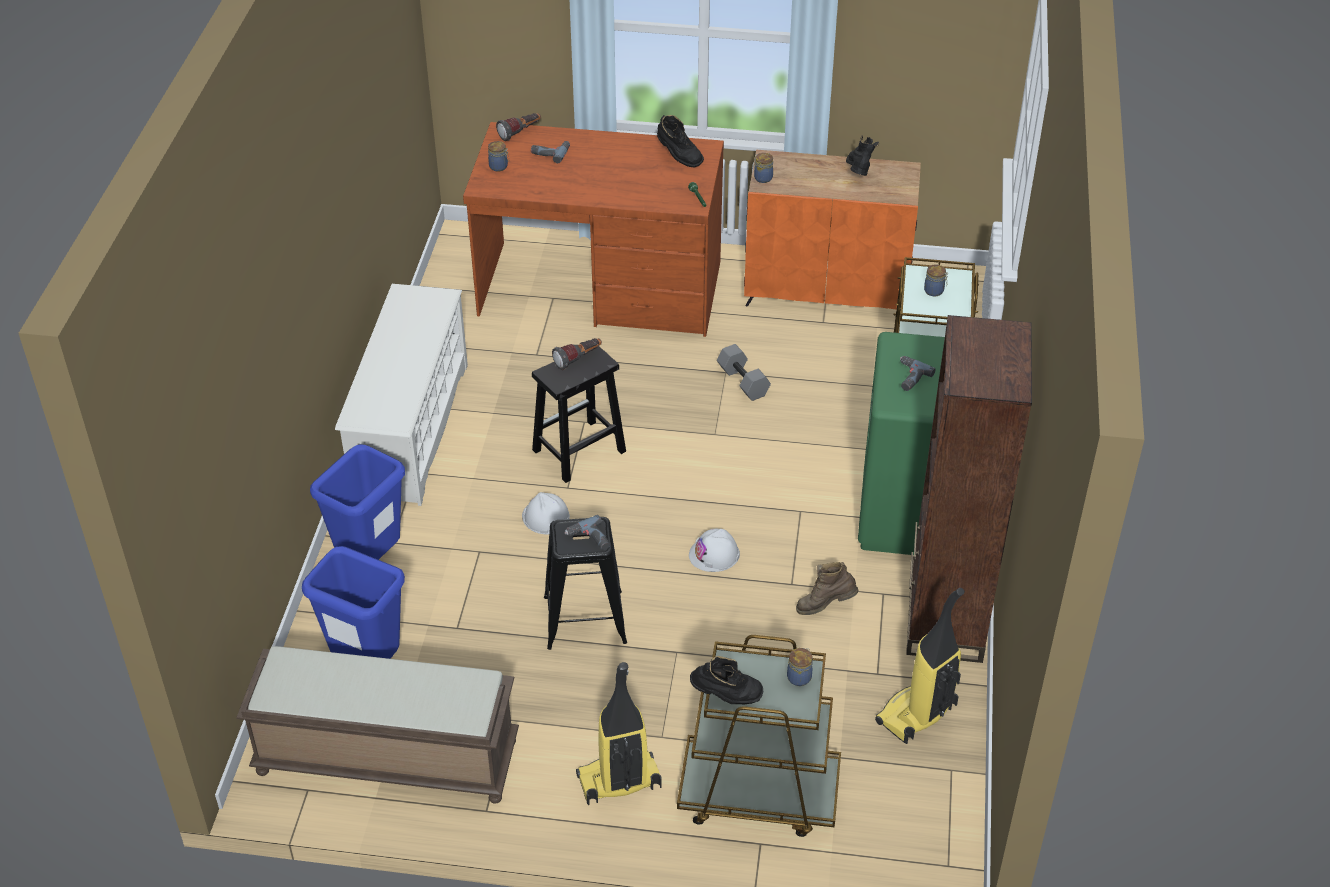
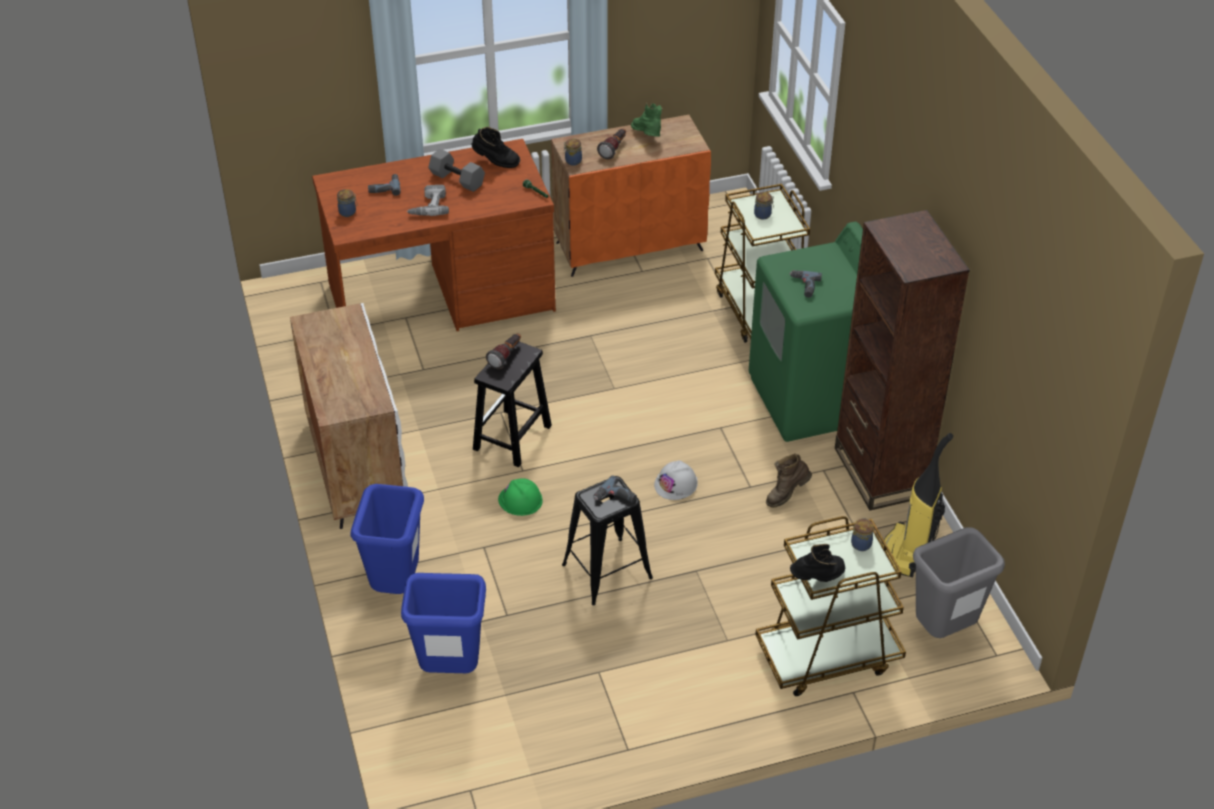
camera: 25 degrees left, 0 degrees up
(385, 758) = (518, 740): brown bench -> none
(410, 429) = (356, 465): white shoe rack -> white cabinet
(520, 133) = (346, 178): flashlight -> flashlight (614, 149)
(545, 517) = (520, 500): white hard hat -> green hard hat
(581, 182) = (428, 206): none -> power drill
(619, 782) = (717, 687): vacuum cleaner -> none
(744, 382) = (610, 338): grey dumbbell -> grey dumbbell (458, 179)
(858, 174) = (647, 137): black boot -> green boot
(904, 816) = (943, 631): none -> grey trash can

